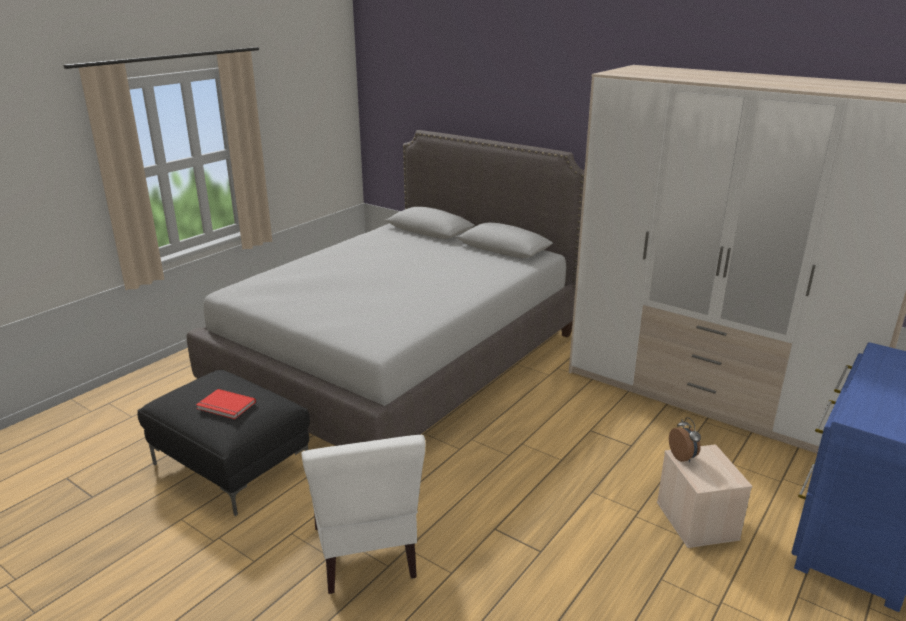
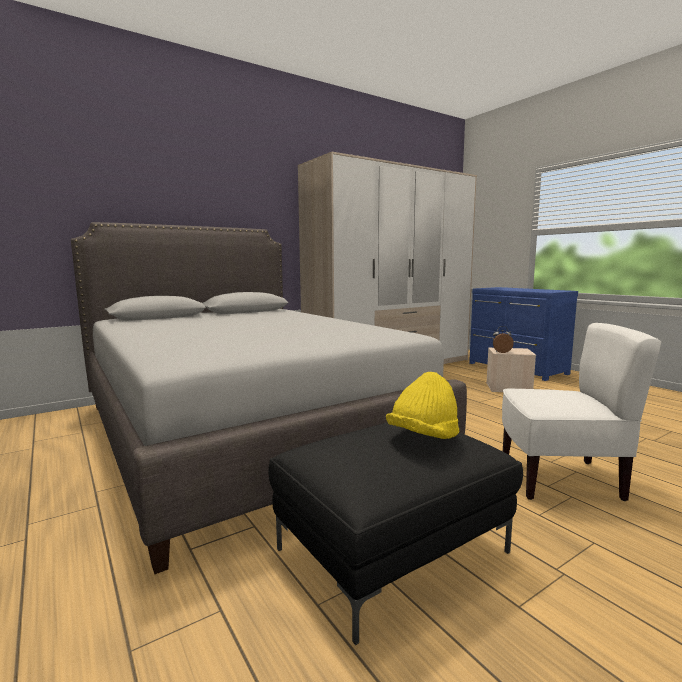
camera: 70 degrees left, 15 degrees down
(225, 406) = (423, 437): red book -> yellow hat

